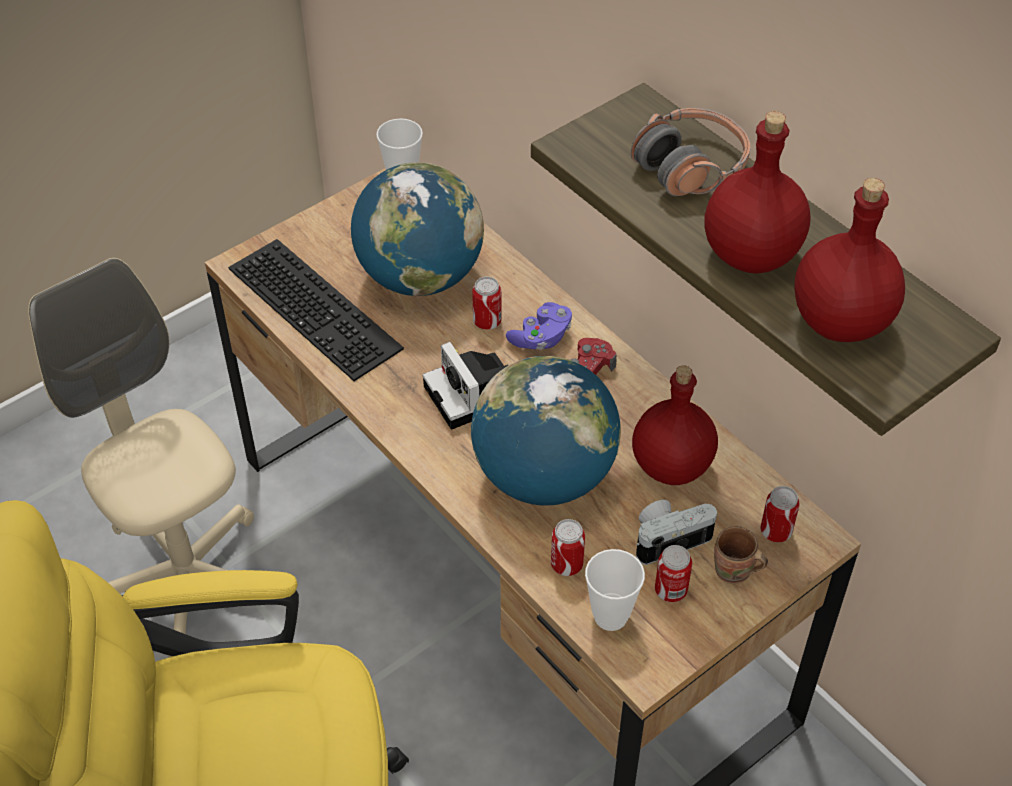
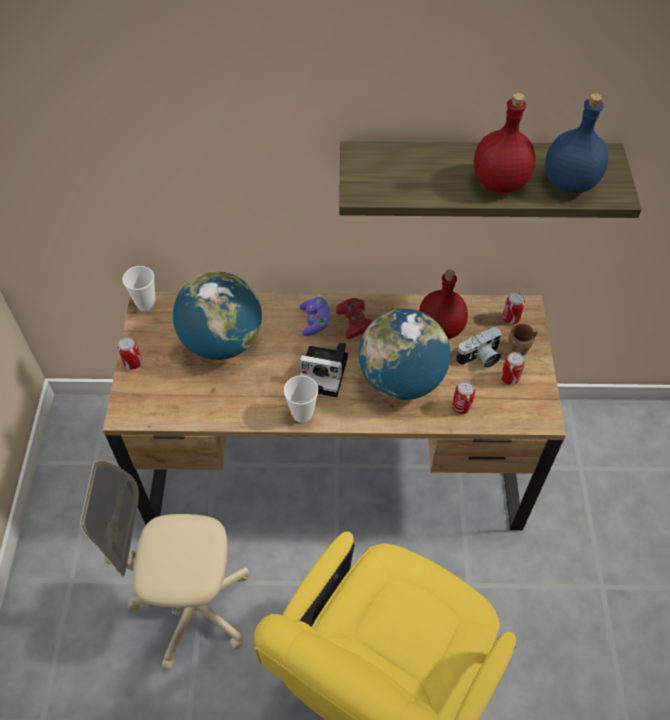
camera: 50 degrees left, 5 degrees up
(318, 307) = (195, 399): keyboard -> none
(487, 322) = (282, 336): can -> can (133, 363)
(610, 616) = (504, 410): cup -> cup (302, 414)
(669, 537) = (480, 358): camera -> camera turned 135 degrees counterclockwise
(690, 166) = (419, 163): headphones -> none
(838, 321) = (569, 183): red bottle -> blue bottle

